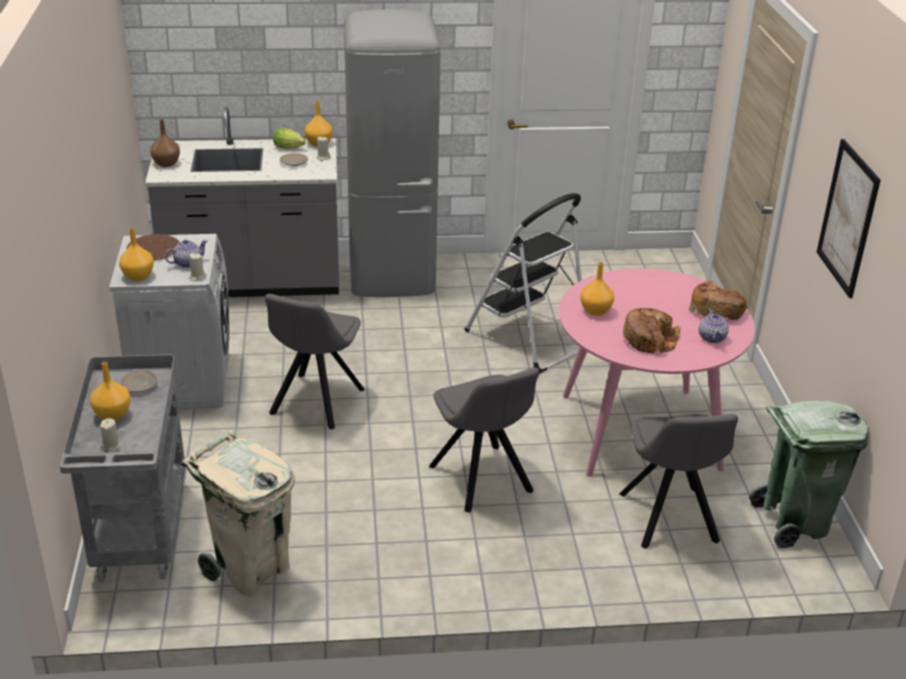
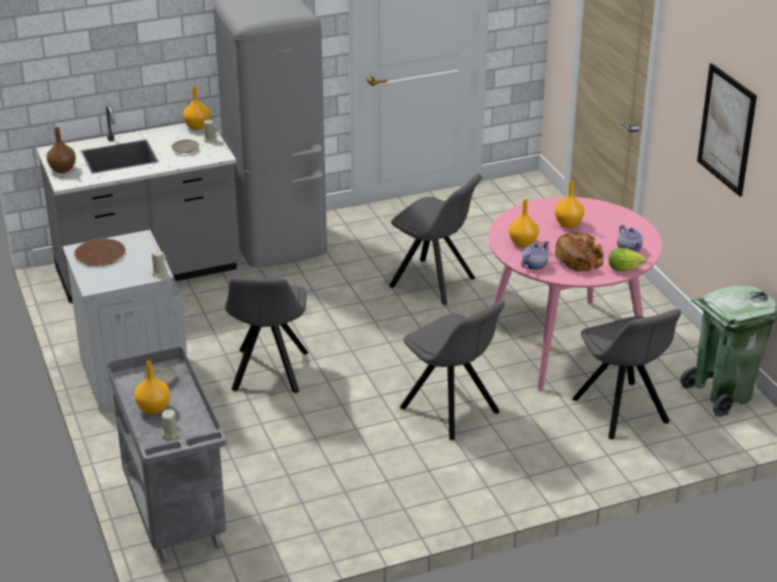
camera: 15 degrees left, 0 degrees up
(137, 276) = (102, 282): orange vase -> orange vase (567, 224)
(187, 263) = (141, 262): teapot -> teapot (534, 265)
(251, 570) = (290, 525): beige trash can -> none
(290, 148) = (173, 135): lettuce -> lettuce (626, 269)
(528, 341) = (433, 282): step ladder -> grey chair
(716, 309) = (621, 224): bread -> none

